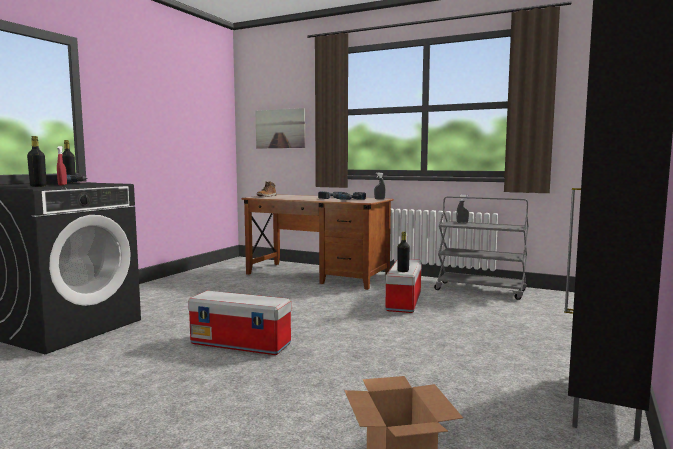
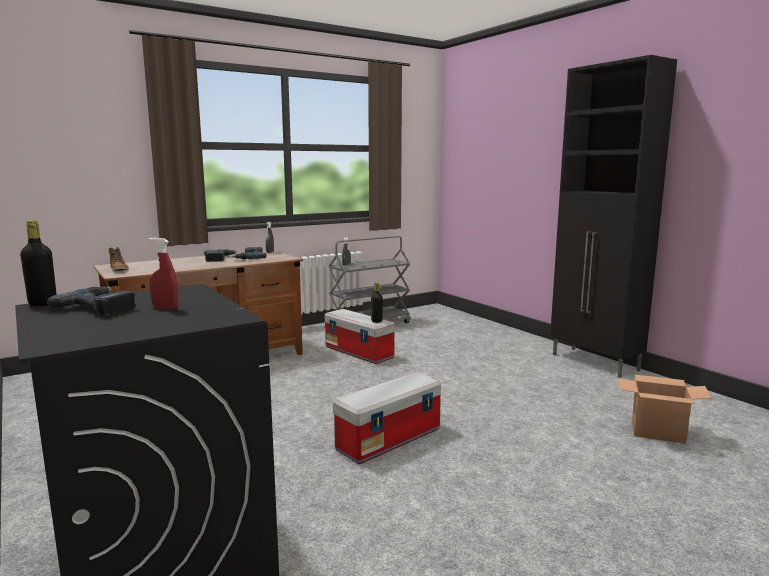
camera: 60 degrees left, 5 degrees up
(38, 186) = (183, 318): black bottle -> none
(280, 128) = (75, 164): picture -> none

